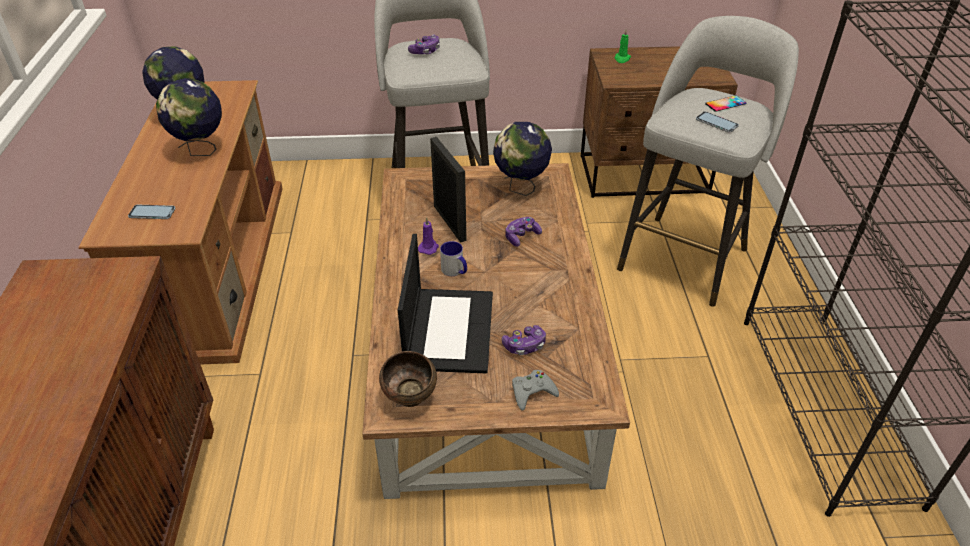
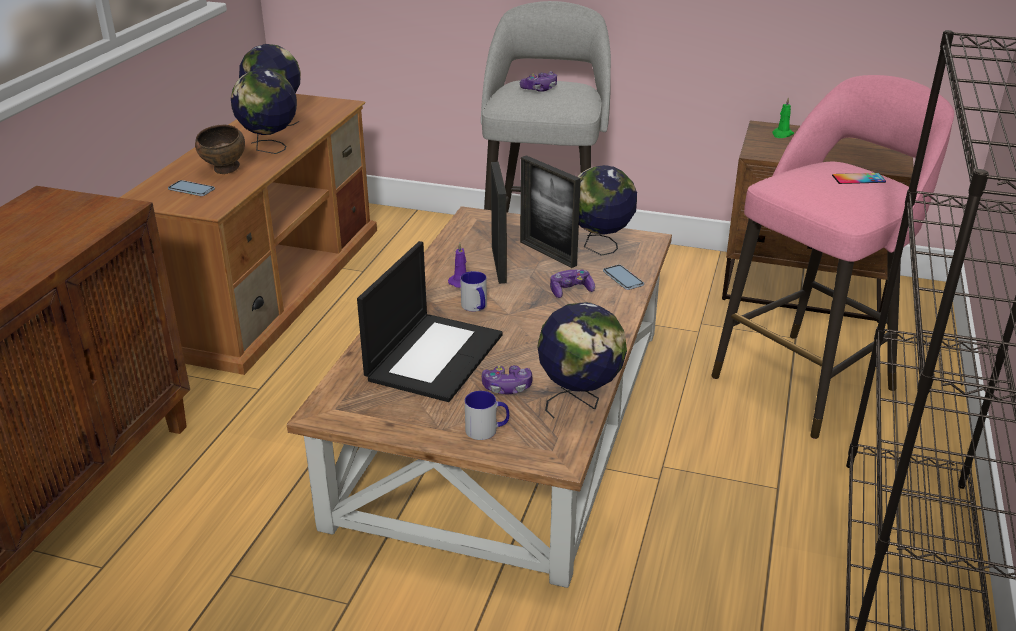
camera: 20 degrees right, 10 degrees down
(411, 399) = (354, 407): brown bowl -> brown bowl (225, 171)
(483, 203) = (548, 253): none -> picture frame
(532, 392) = (487, 430): grey game controller -> mug
(588, 345) = (579, 402): none -> globe
(685, 257) = (807, 381): grey stool -> pink stool
(716, 122) = (832, 194): phone -> phone (623, 278)

